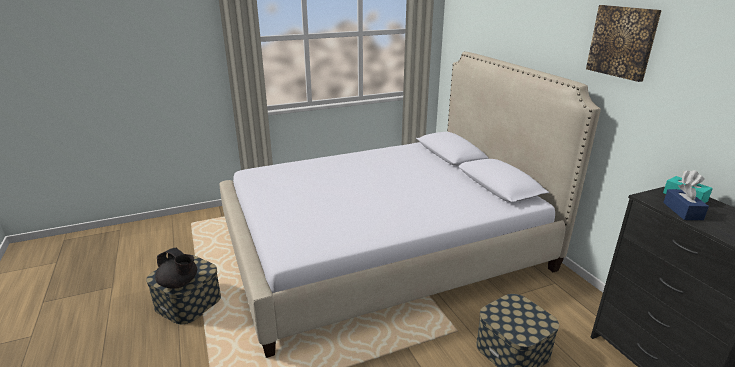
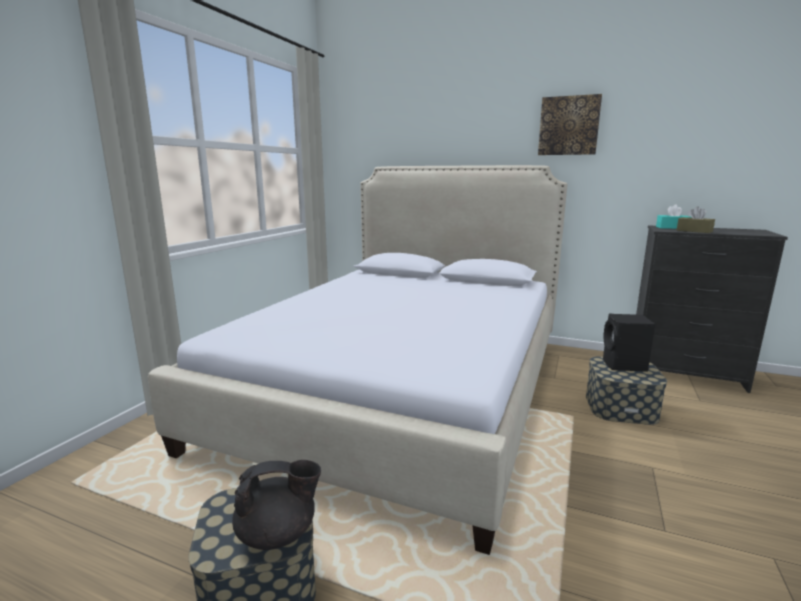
camera: 45 degrees left, 10 degrees down
(524, 314) = (624, 365): none -> black speaker
(682, 211) = (694, 231): blue tissue box -> brown tissue box

